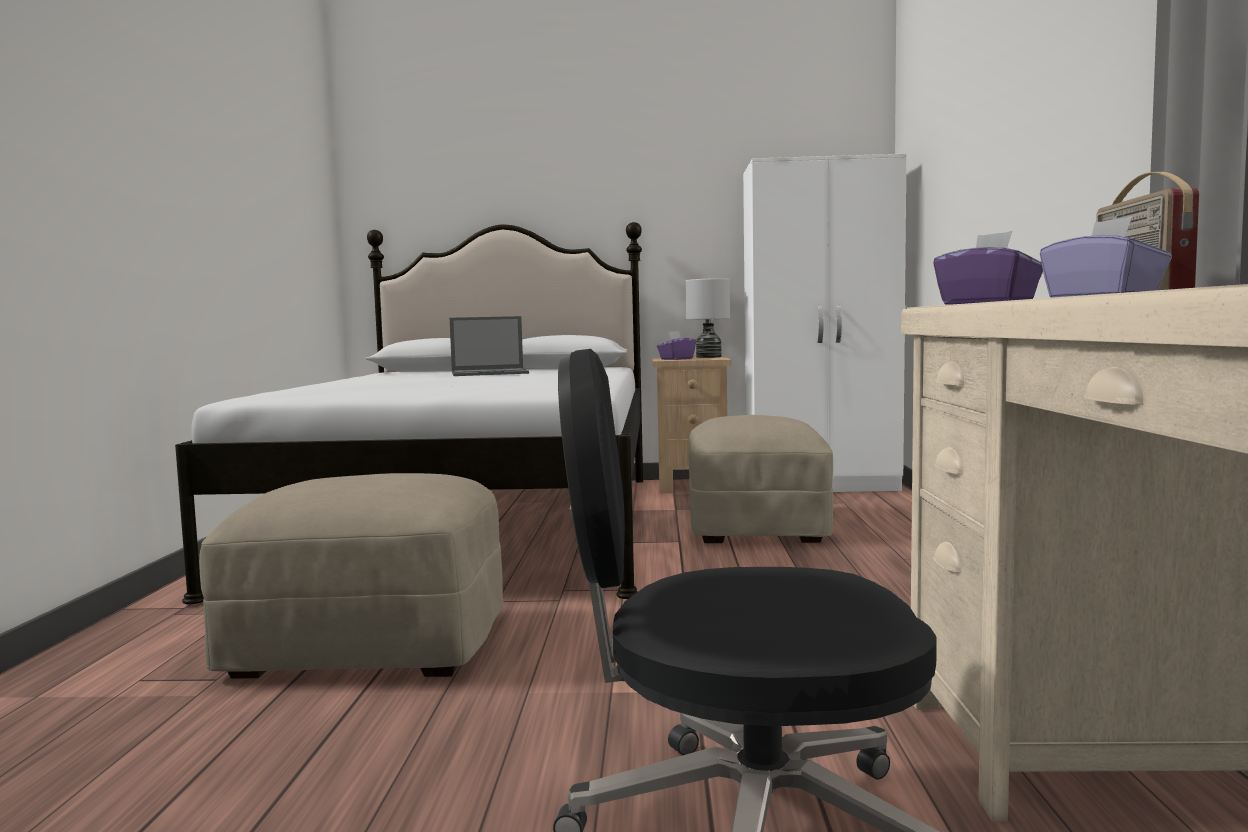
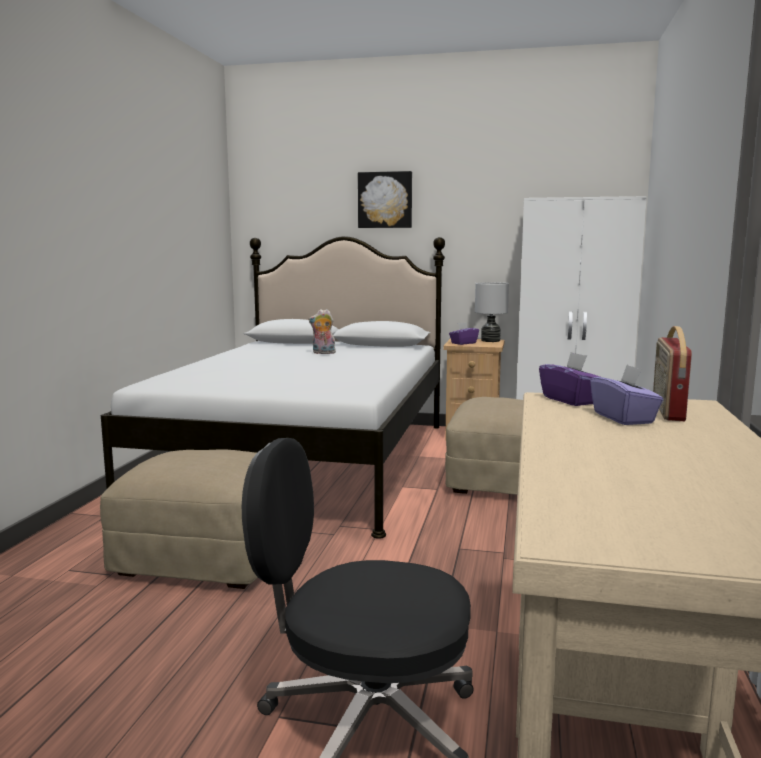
camera: 10 degrees right, 5 degrees up
(490, 373) = (323, 353): laptop -> plush toy
(557, 175) = (385, 200): none -> picture

